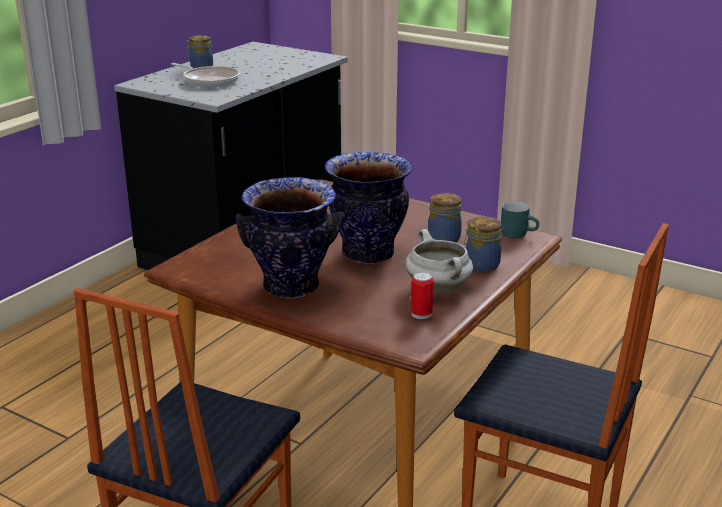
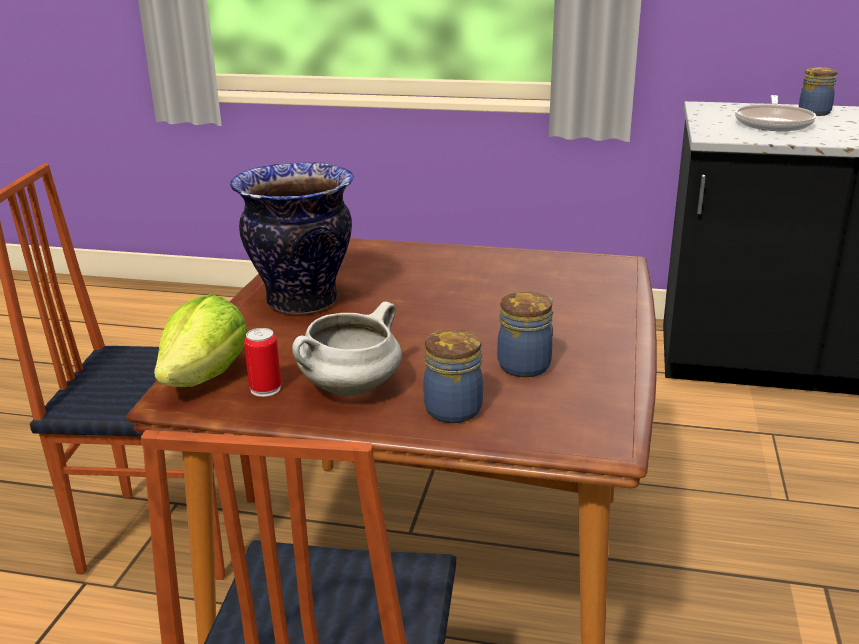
camera: 70 degrees right, 0 degrees up
(369, 254) = (426, 326): vase -> none
(389, 332) = (206, 376): none -> lettuce
(518, 234) = (604, 425): turquoise mug -> none

